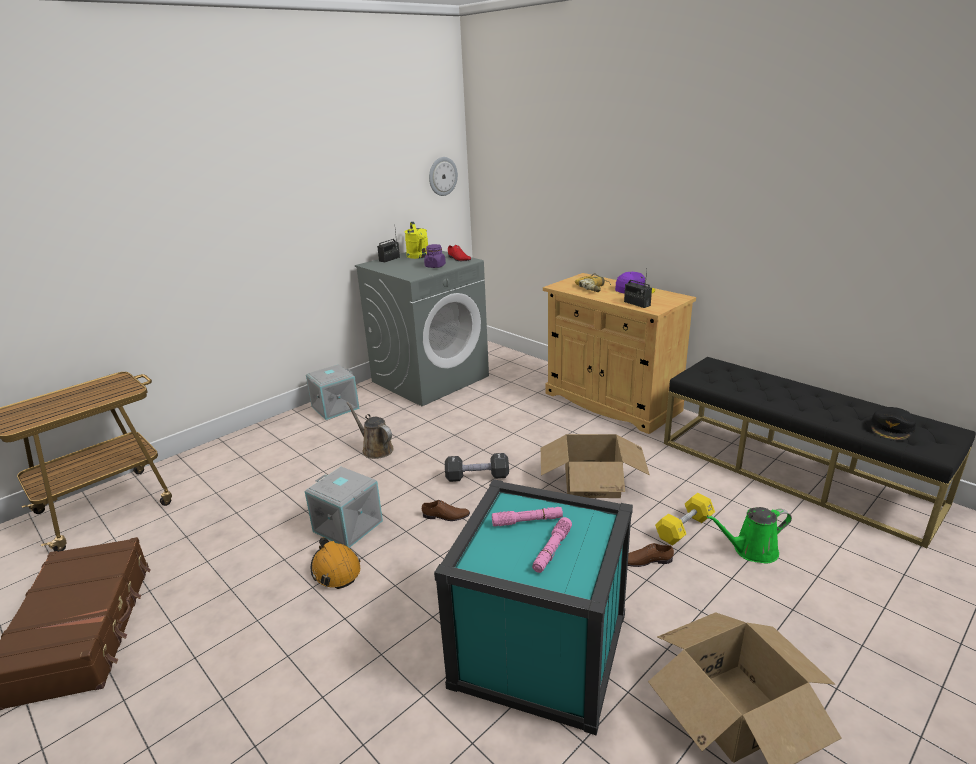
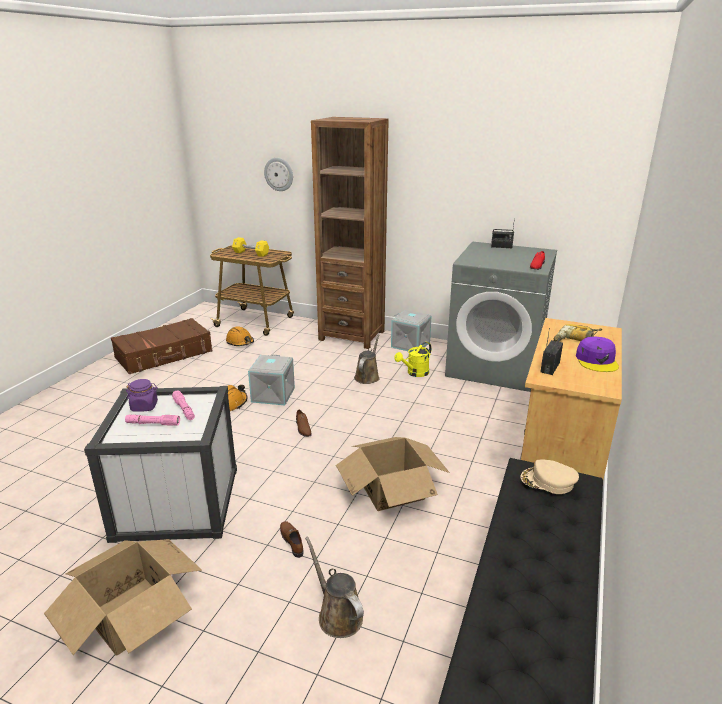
camera: 65 degrees right, 0 degrees up
(156, 533) = (240, 342): none -> orange hard hat
(264, 437) = (352, 335): none -> brown bookcase
(419, 256) = (523, 253): yellow watering can -> yellow watering can (415, 373)
(435, 266) = (503, 262): purple jar -> purple jar (144, 406)
(442, 176) = (602, 185): wall clock -> wall clock (279, 174)
(477, 477) = (360, 428): black dumbbell -> none
(539, 650) = (177, 502): turquoise storage box -> white storage box
(684, 528) = (351, 560): yellow dumbbell -> yellow dumbbell (251, 253)
(711, 372) = (548, 481): none -> beige cap
(751, 551) = (337, 615): green watering can -> brown watering can
(892, 428) = (507, 654): black cap -> none

